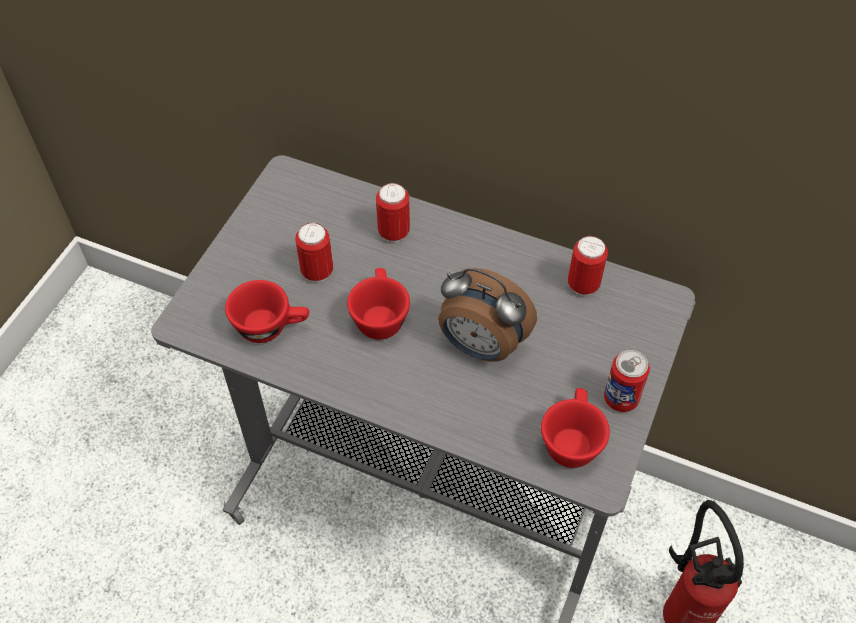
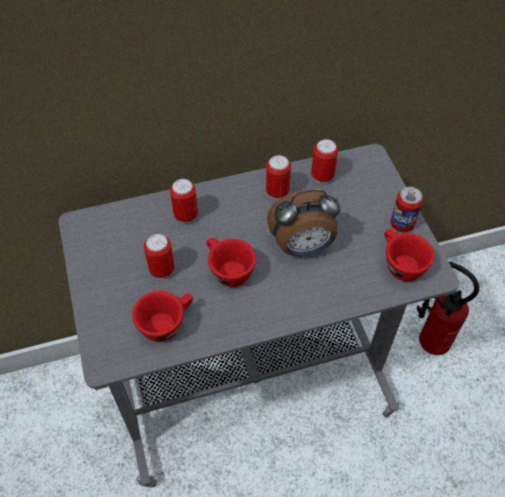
camera: 40 degrees left, 0 degrees up
(514, 270) = (277, 192): none -> can

